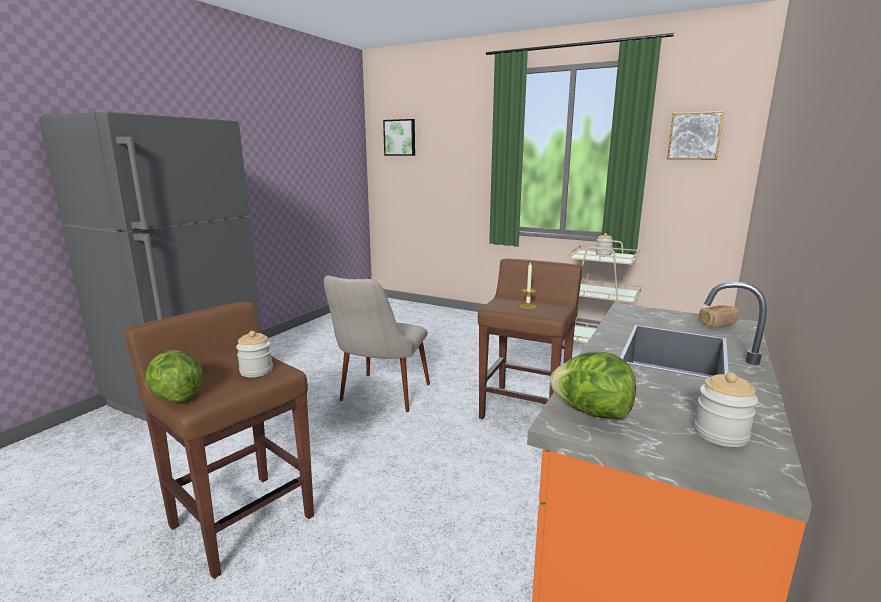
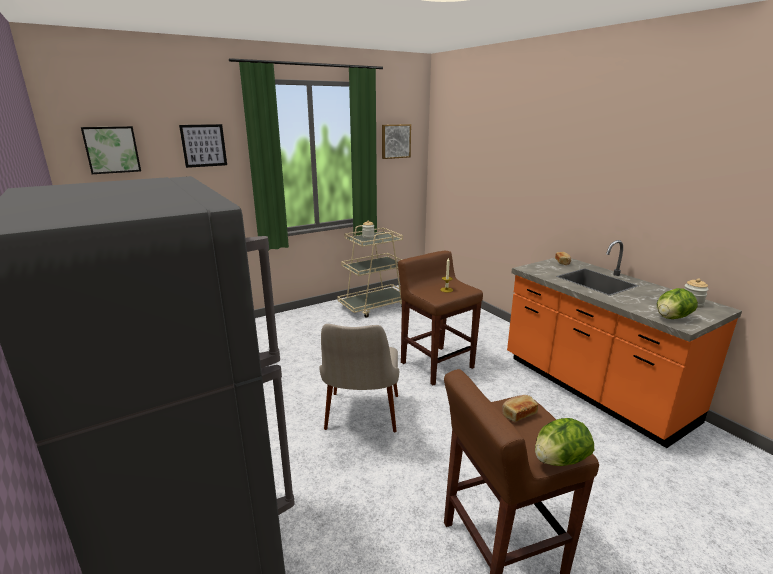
camera: 60 degrees left, 5 degrees up
(256, 371) = (518, 414): jar -> bread
(379, 399) = (361, 421): beige chair -> beige chair turned 45 degrees clockwise
(462, 136) = (203, 145): none -> picture

